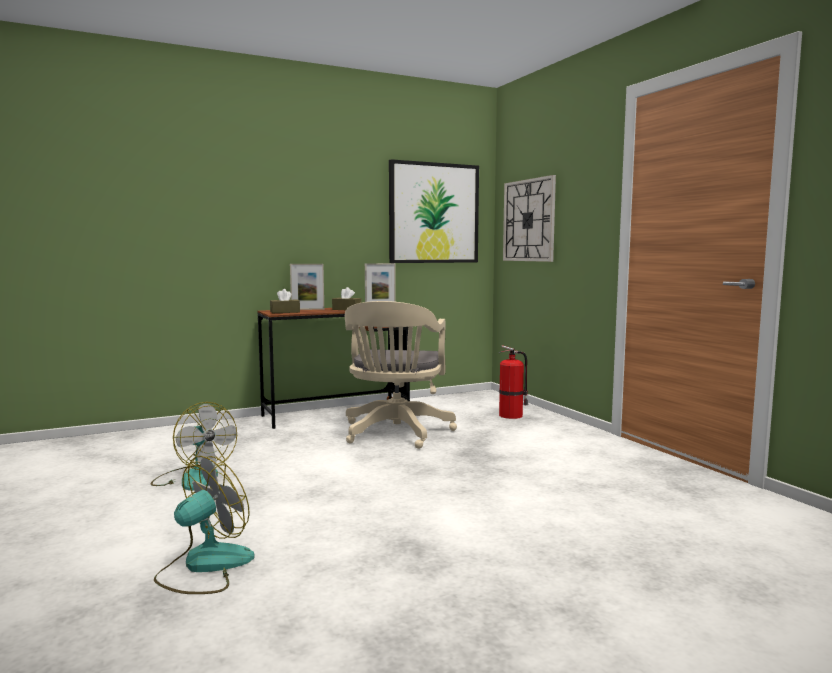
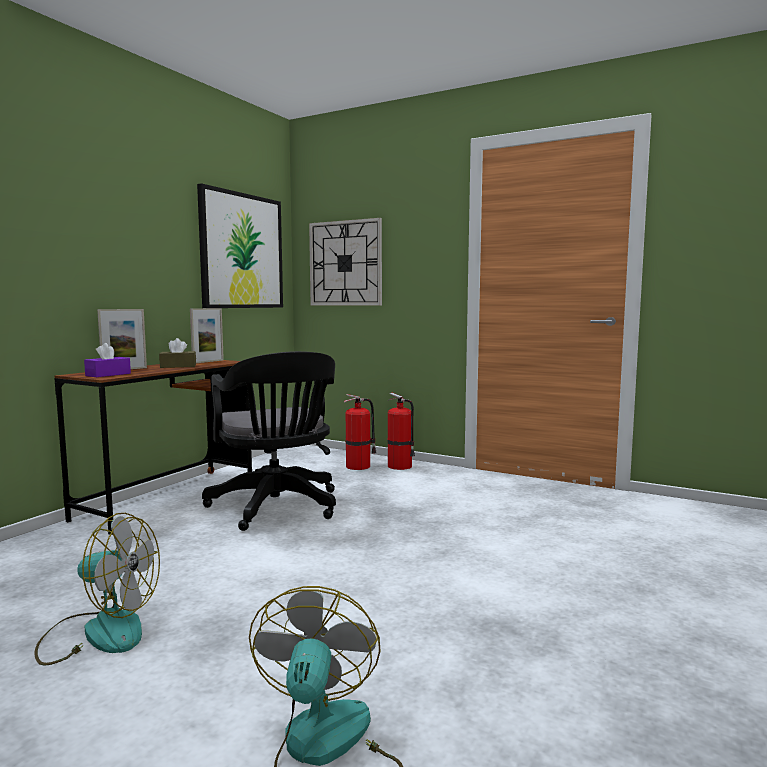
camera: 35 degrees left, 0 degrees up
(285, 312) = (108, 374): brown tissue box -> purple tissue box
(395, 434) = (277, 508): beige office chair -> black office chair
(549, 422) = (401, 466): none -> fire extinguisher

